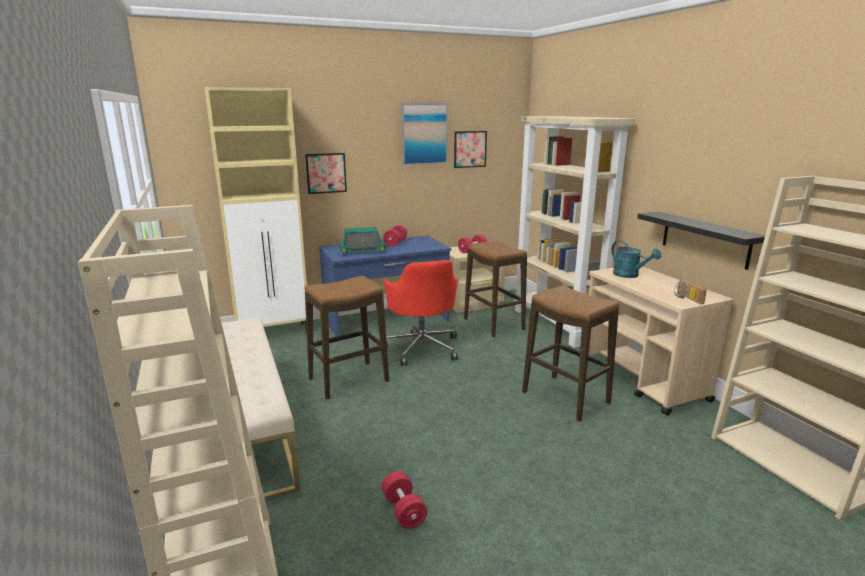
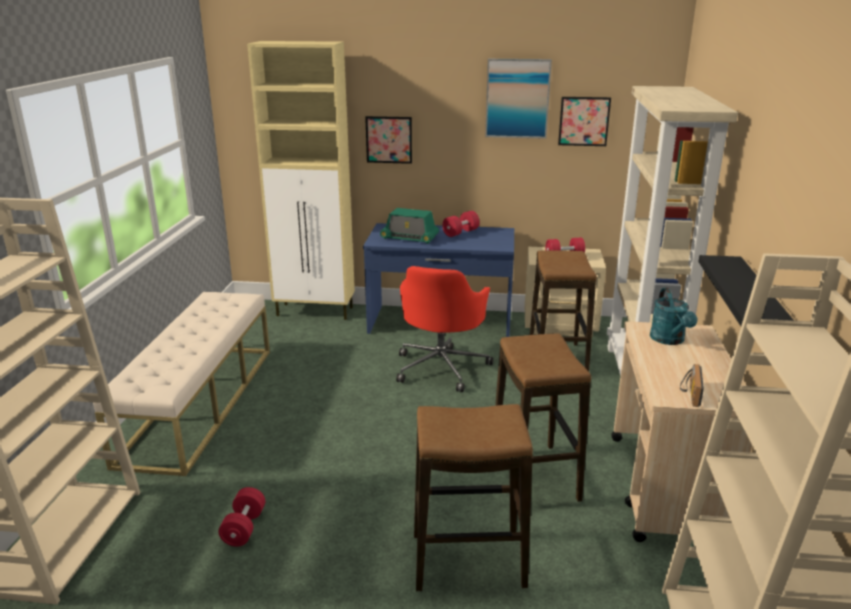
camera: 30 degrees right, 5 degrees up
(349, 380) = (331, 382): stool -> stool (468, 560)

